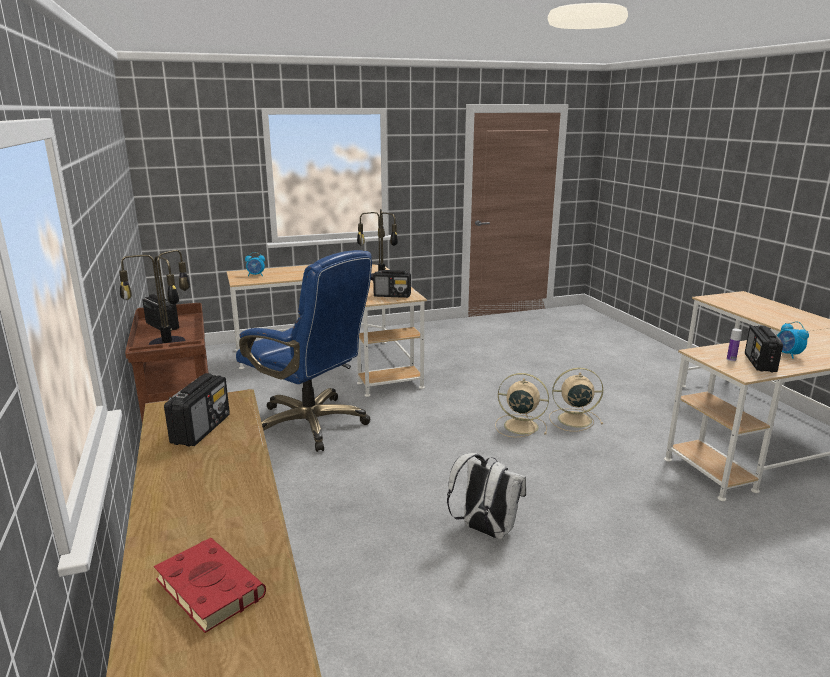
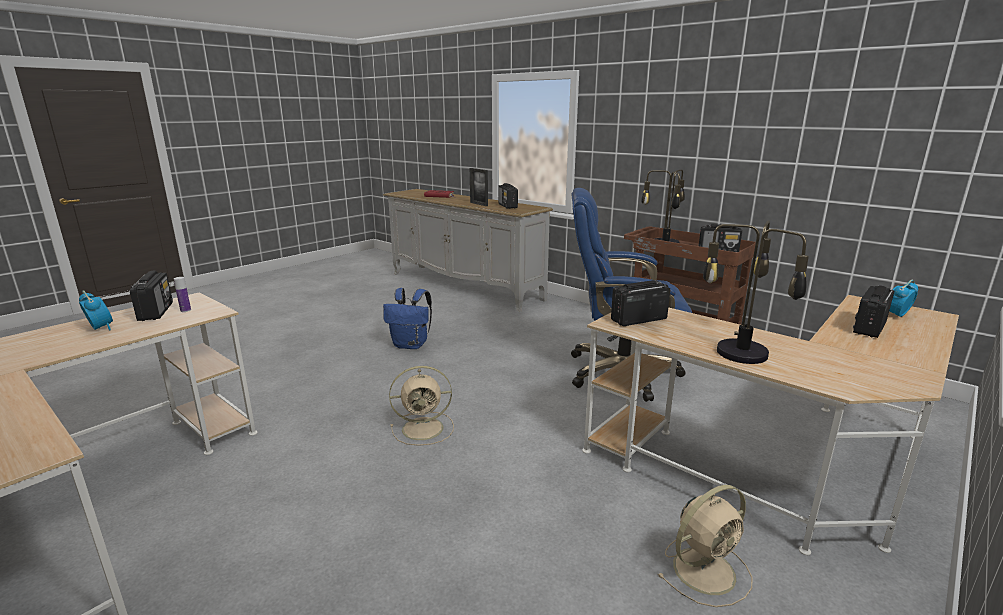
camera: 150 degrees right, 0 degrees up
(230, 460) = (479, 204): none -> picture frame
(291, 274) = (869, 328): none -> radio
(485, 530) = (411, 345): white backpack -> blue backpack
(573, 419) = (361, 458): beige fan -> beige fan (706, 569)

